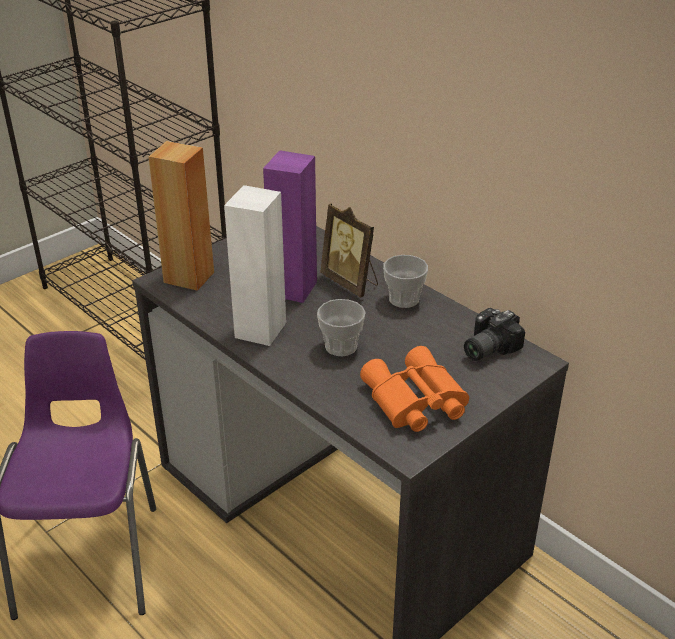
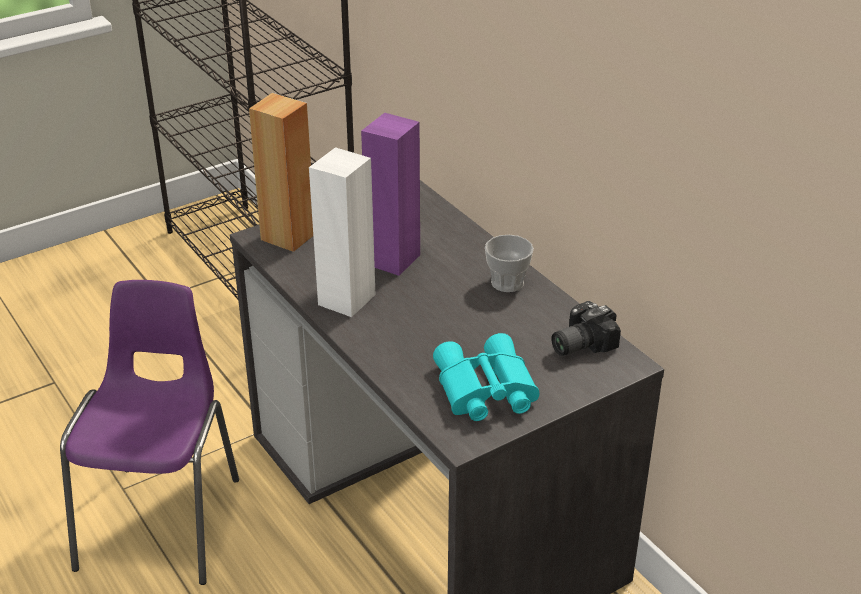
camera: 10 degrees right, 0 degrees up
(341, 346) = (425, 325): cup -> none
(351, 282) = (456, 259): picture frame -> none
(414, 402) = (483, 391): orange binoculars -> turquoise binoculars

